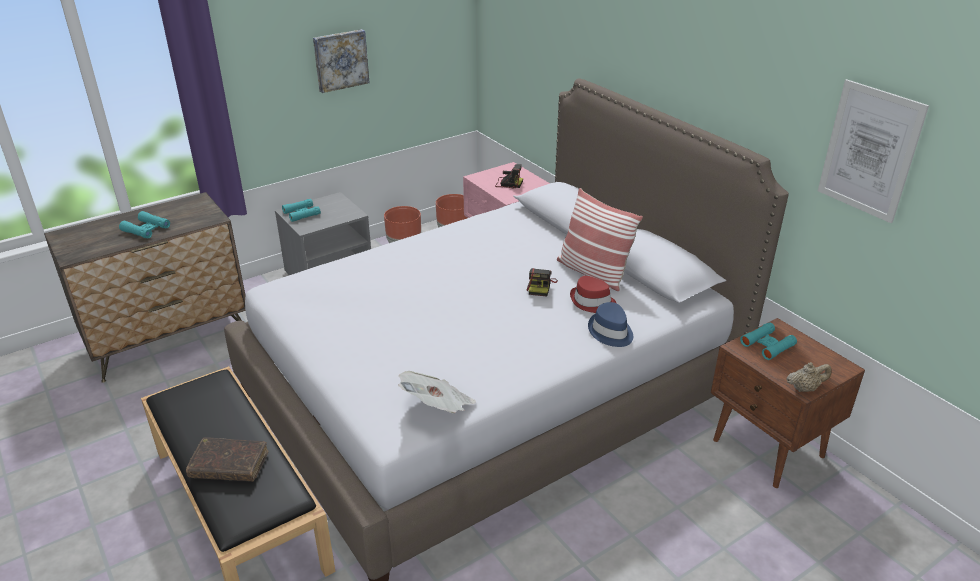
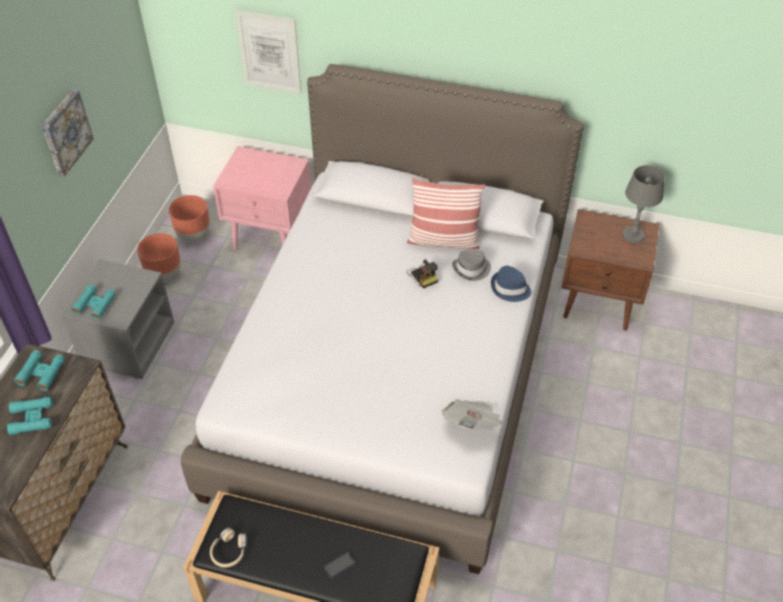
camera: 40 degrees left, 15 degrees up
(175, 404) = (229, 551): none -> beige headphones
(229, 466) = (339, 565): brown book -> phone
(508, 183) = (262, 174): camera -> none
(592, 302) = (471, 269): red hat -> grey hat
(767, 345) = (593, 236): turquoise binoculars -> turquoise binoculars (41, 373)
(805, 388) = (642, 260): beige teapot -> none
(818, 364) = (632, 235): none -> grey table lamp
(869, 151) = (645, 80): picture -> picture (269, 52)

